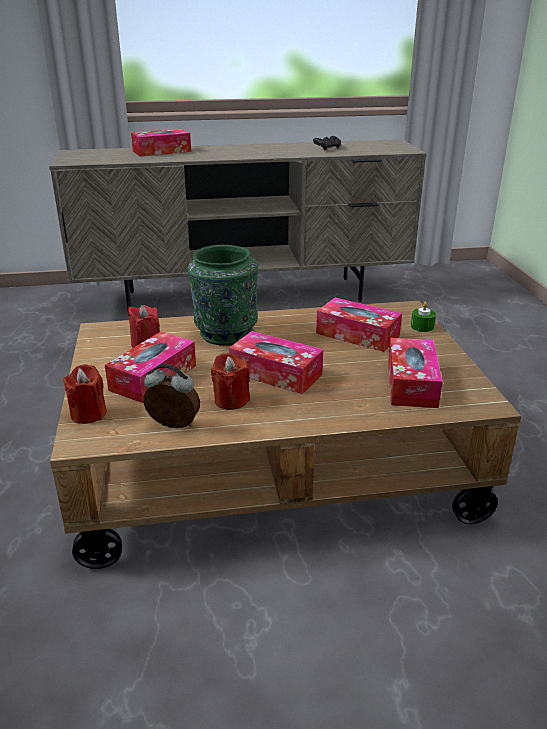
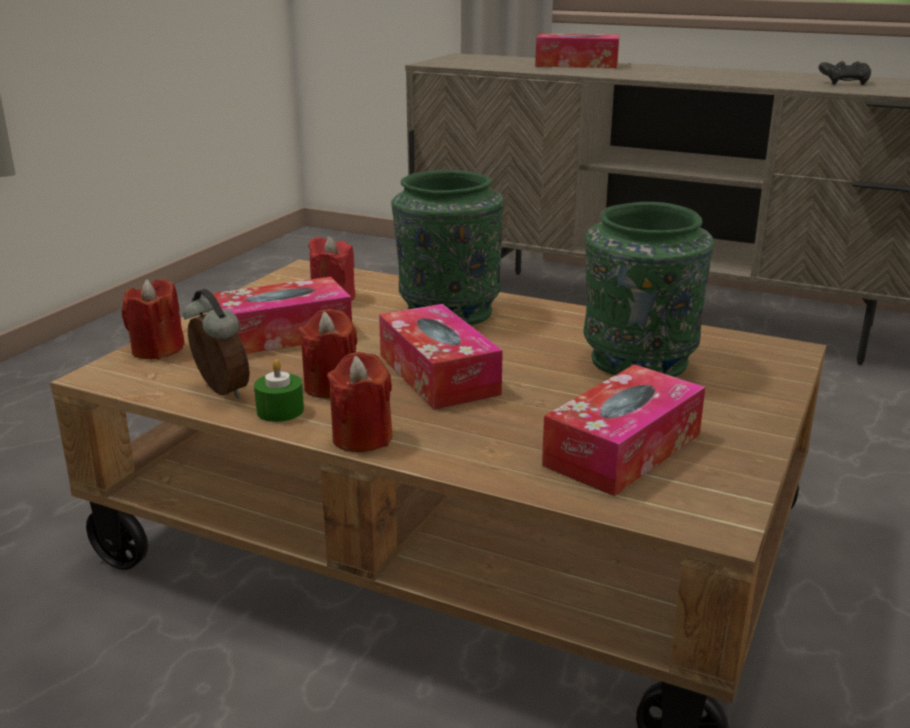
camera: 35 degrees right, 5 degrees down
(291, 423) = (362, 438): none -> red candle
(357, 335) = (638, 362): tissue box -> green vase
(422, 326) = (771, 381): green candle -> green candle (280, 410)

